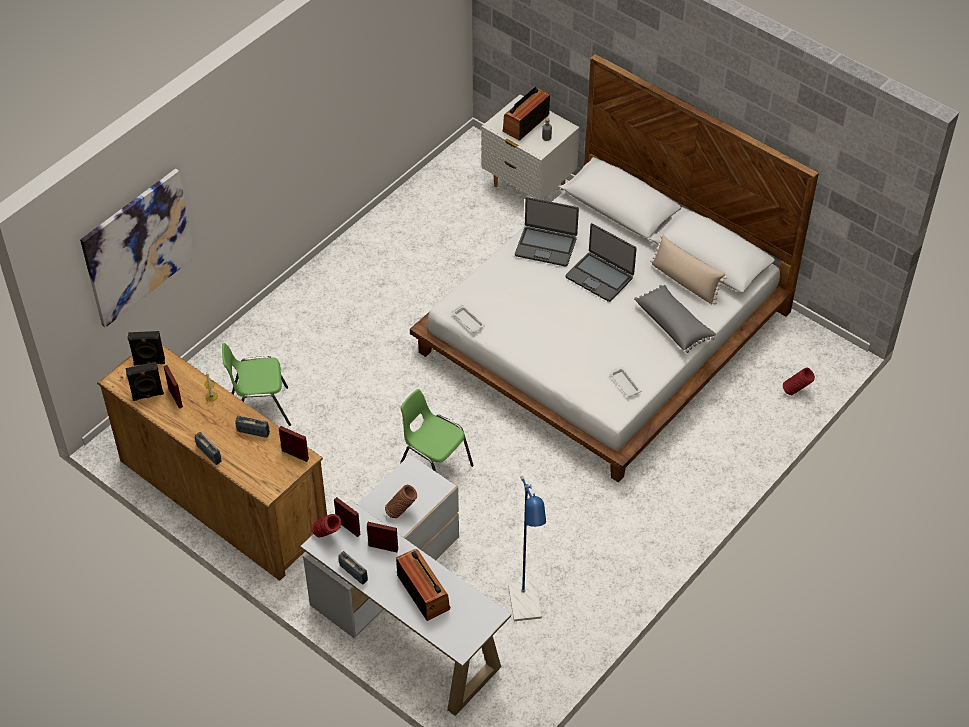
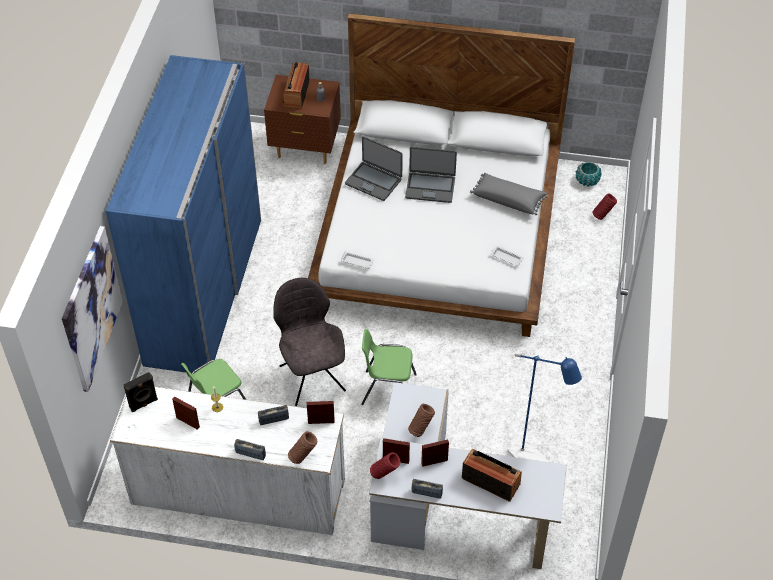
camera: 30 degrees left, 0 degrees up
(148, 395) = (163, 431): black speaker -> none
(223, 497) = (238, 491): brown dresser -> white dresser
(254, 479) = (303, 457): none -> brown vase
(326, 289) = (203, 291): none -> blue wardrobe
(369, 419) = (311, 376): none -> grey chair
(528, 188) = (305, 149): white nightstand -> brown nightstand
(546, 246) = (373, 181): laptop -> laptop turned 45 degrees clockwise
(685, 281) = (493, 165): beige pillow -> none
(808, 346) = (587, 180): none -> turquoise planter

